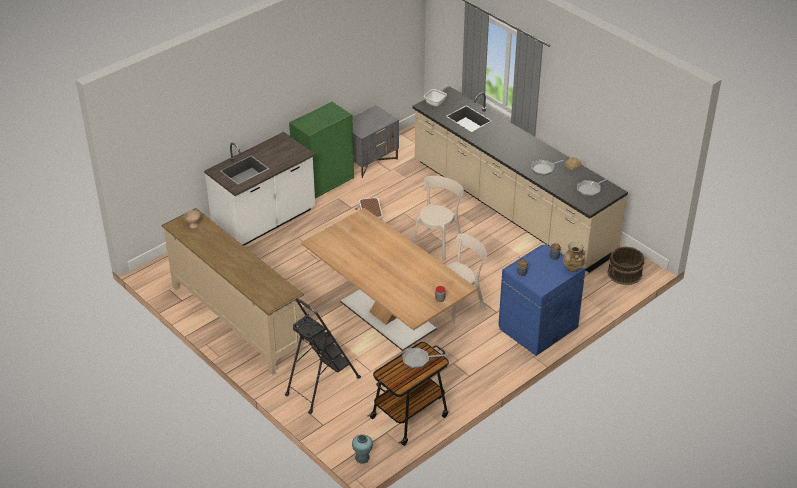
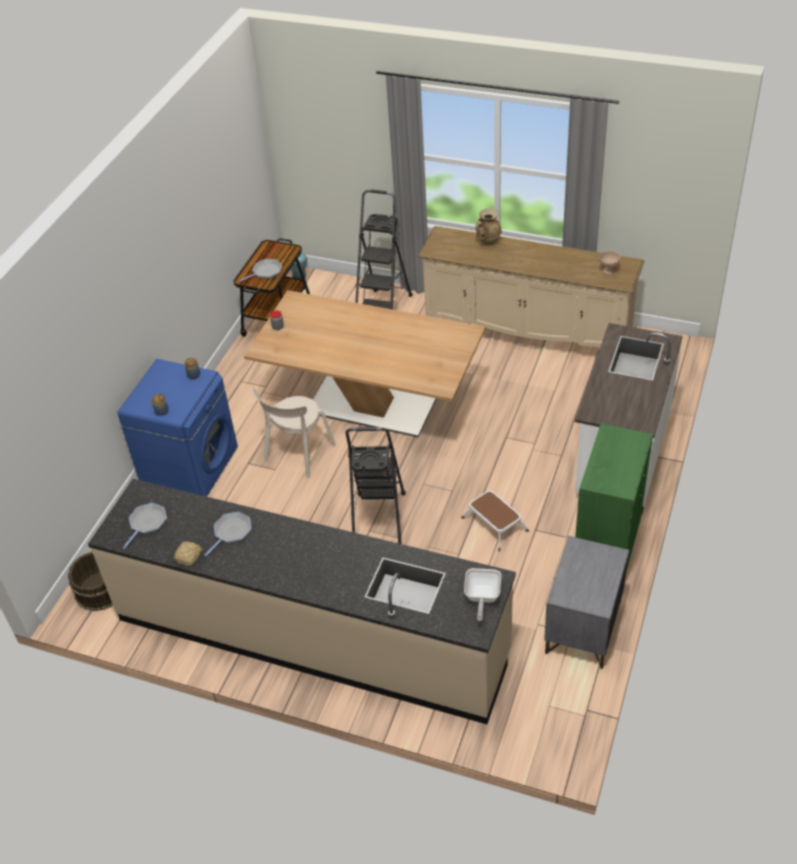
camera: 155 degrees right, 5 degrees up
(437, 242) = (379, 527): beige chair -> step ladder
(573, 269) = (131, 405): beige vase -> beige vase (487, 242)

